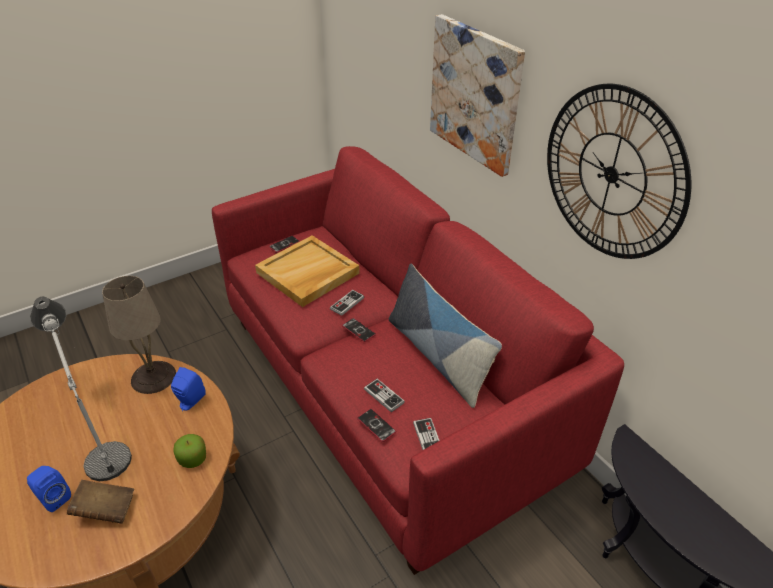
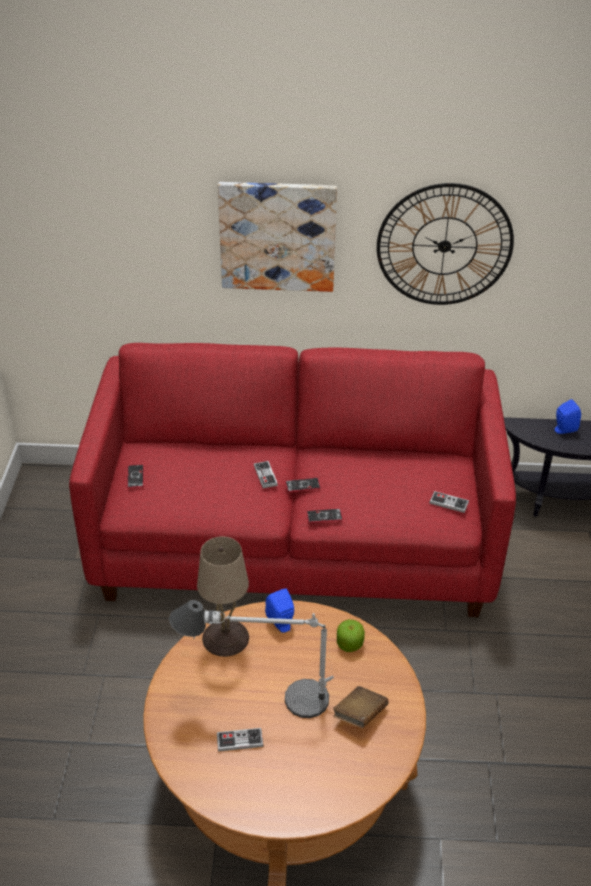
camera: 55 degrees left, 0 degrees up
(53, 498) = (318, 747): blue speaker -> blue speaker (563, 429)
(307, 273) = (199, 480): beige tray -> none
(376, 425) = (414, 522): phone -> phone (324, 516)
(384, 396) = (390, 505): game controller -> game controller (239, 740)
(438, 356) = (374, 458): pillow -> none

